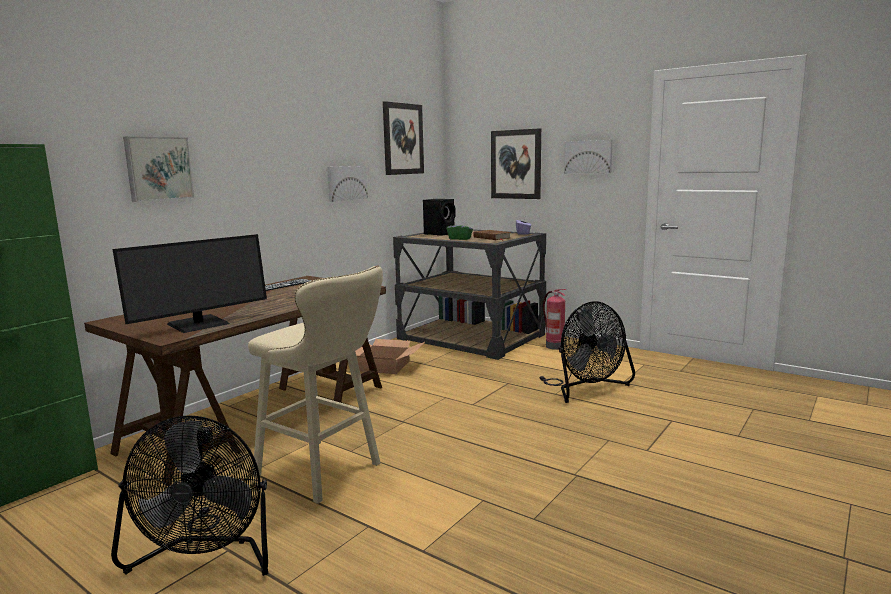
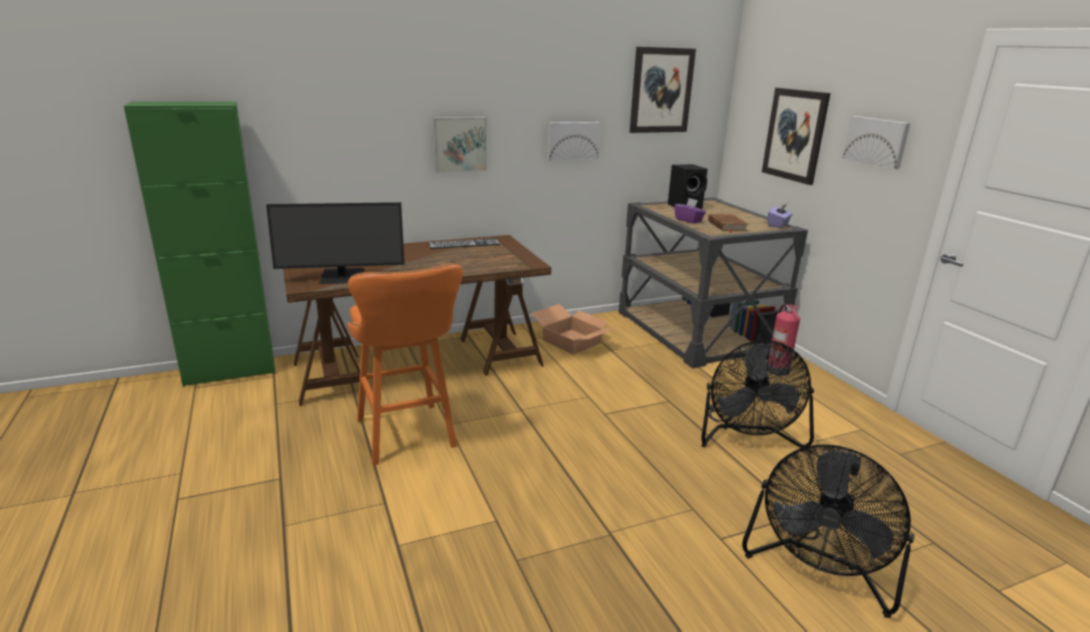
camera: 30 degrees right, 10 degrees up
(158, 168) = (356, 122): picture -> picture (459, 144)
(203, 554) = (263, 474): black fan -> black fan (814, 565)
(328, 474) = (408, 440): beige stool -> orange stool
(460, 239) = (688, 220): green tissue box -> purple tissue box

